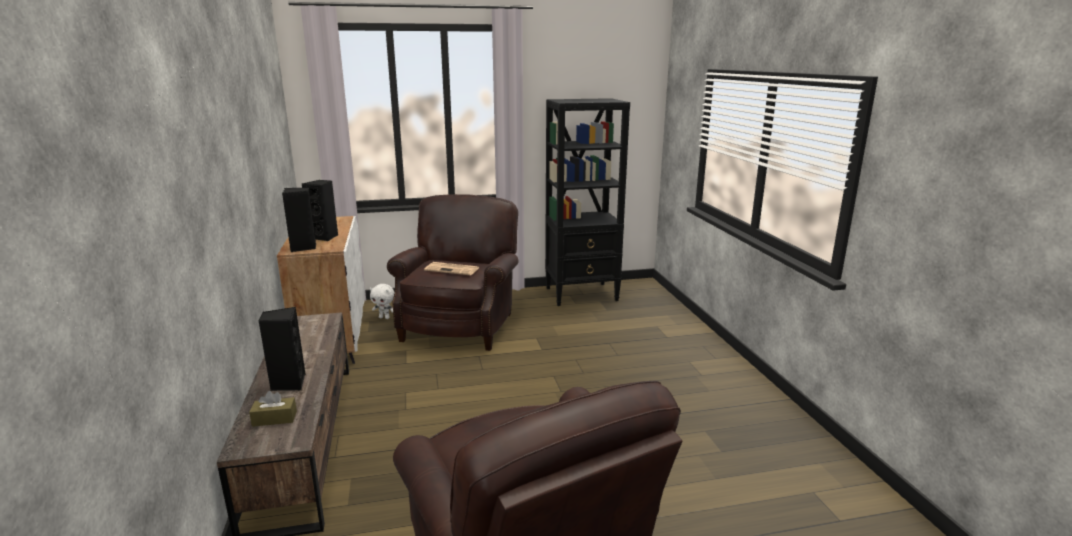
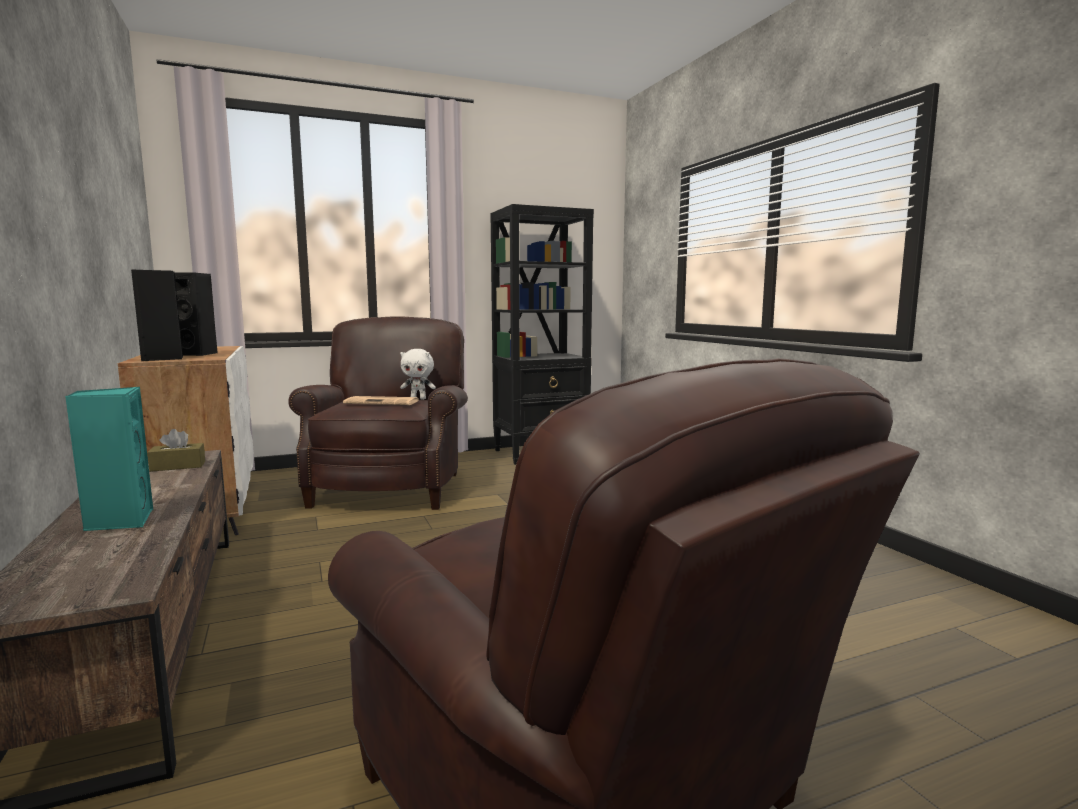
camera: 10 degrees left, 10 degrees down
(274, 419) = (83, 564): brown tissue box -> brown tissue box (178, 466)
(288, 383) = (119, 521): black speaker -> turquoise speaker
(384, 317) = (282, 486): white plush toy -> white plush toy (418, 399)

